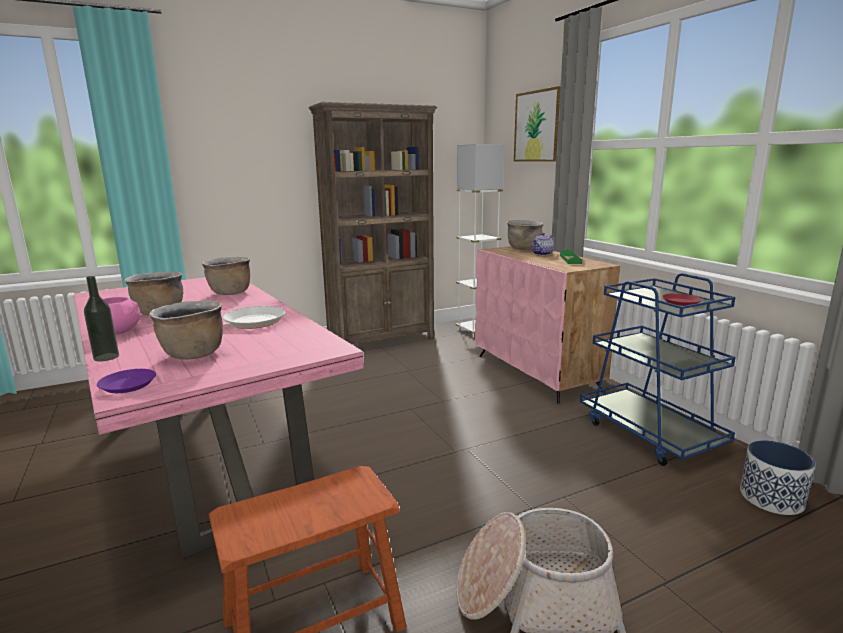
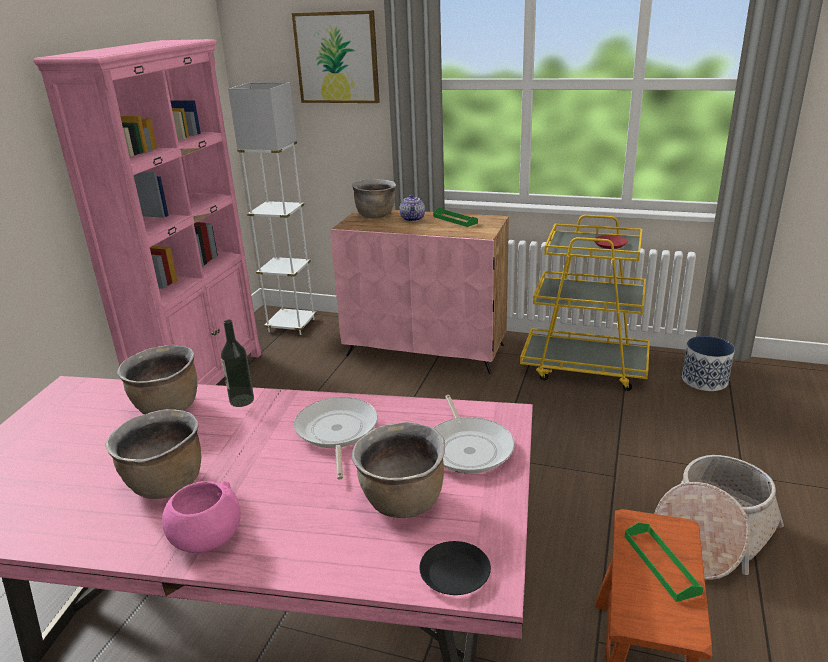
camera: 45 degrees left, 10 degrees up
(106, 357) = (317, 571): bottle -> bottle (241, 400)
(128, 385) = (455, 573): purple plate -> black plate
(276, 351) = (468, 448): none -> frying pan
(314, 505) = (661, 564): none -> green tray
(382, 340) = (202, 383): brown bookcase -> pink bookcase
(649, 433) = (585, 367): blue cart -> yellow cart

